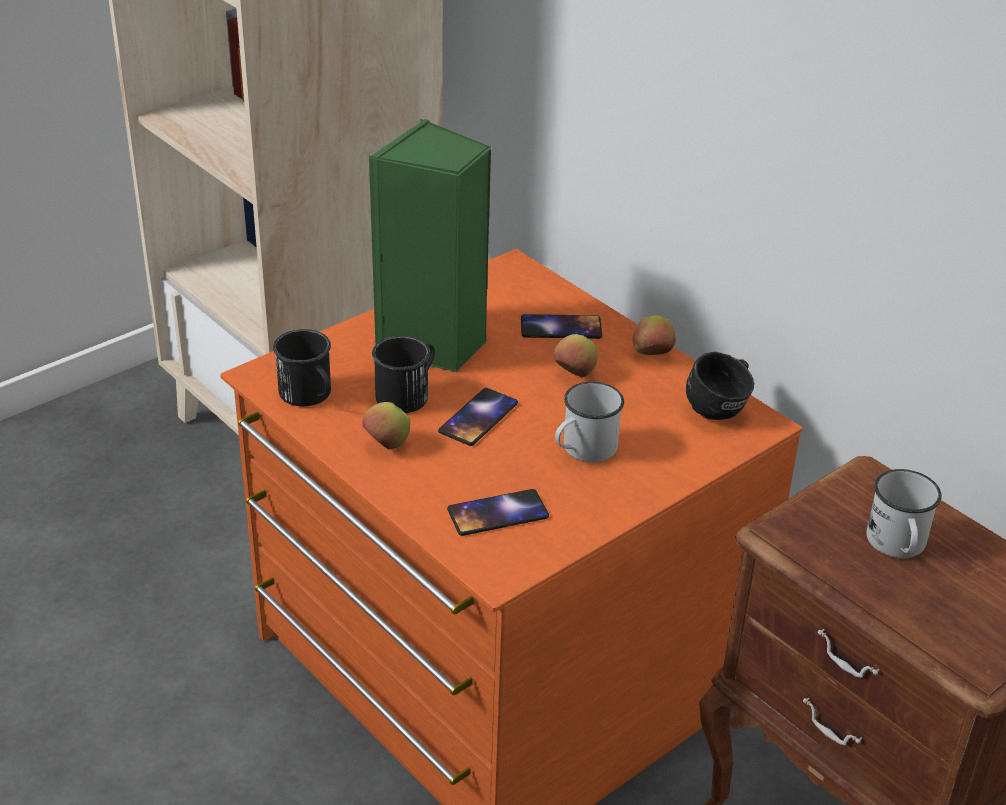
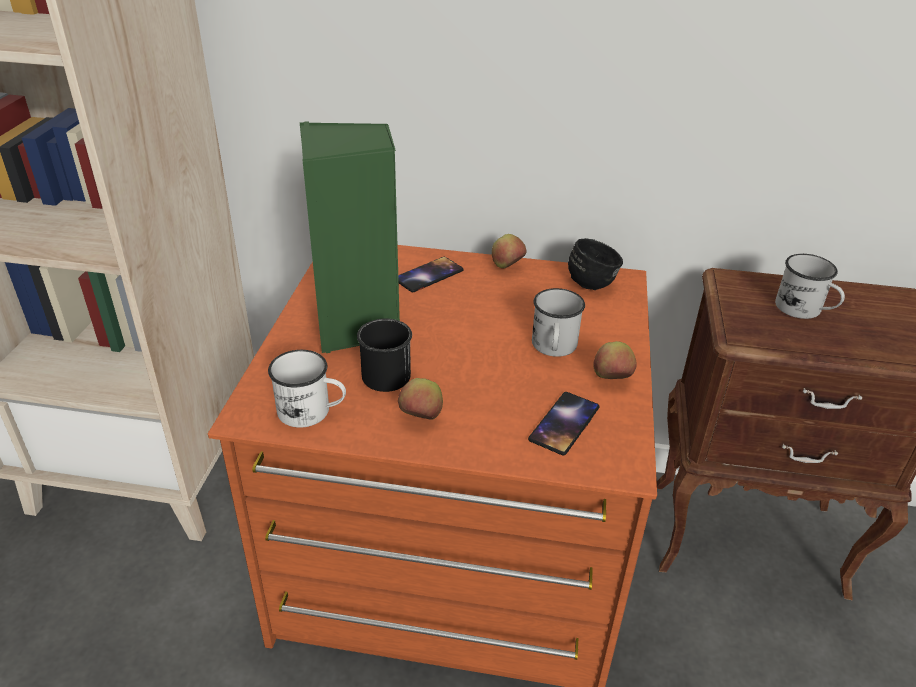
camera: 40 degrees left, 0 degrees up
(309, 396) = (312, 412): black mug -> white mug
(478, 417) = (458, 362): phone -> none
(575, 374) = (479, 301): apple -> apple (611, 379)

